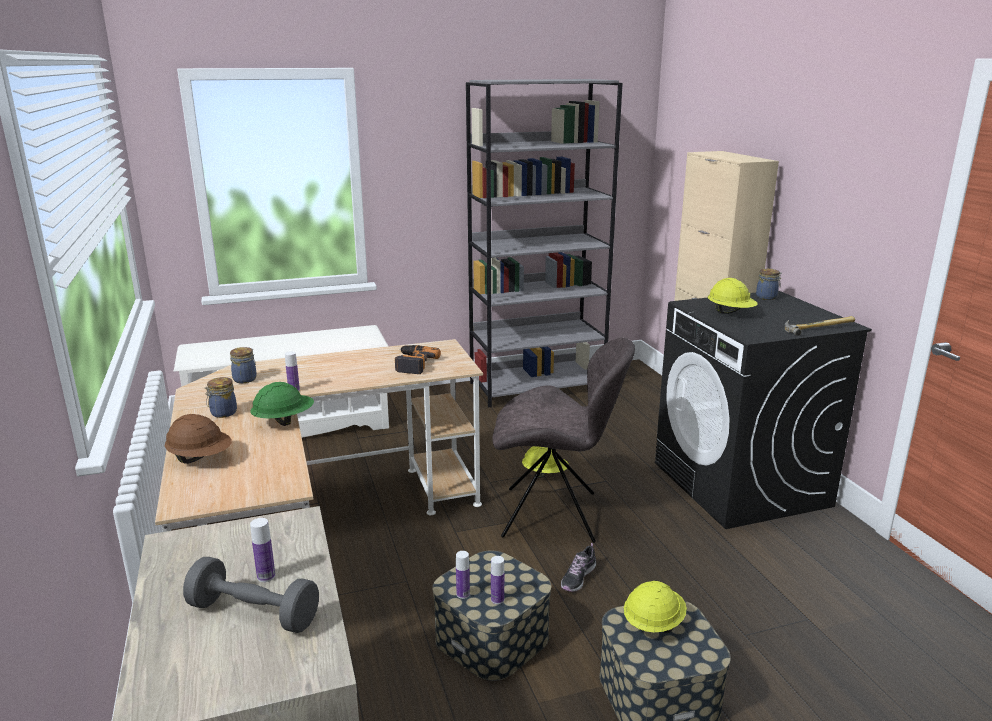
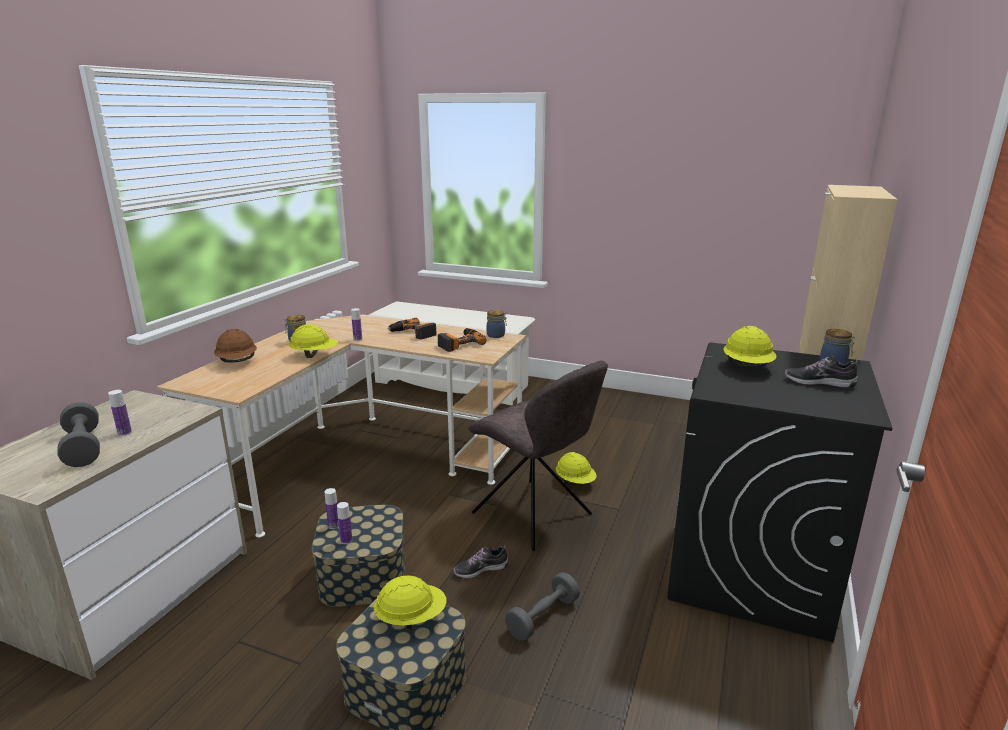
camera: 40 degrees right, 0 degrees up
(246, 379) = (348, 325): jar -> jar (496, 335)
(284, 421) = (315, 355): green hard hat -> yellow hard hat
(342, 367) = (412, 333): none -> power drill
(537, 386) = (675, 412): grey bookcase -> none
(672, 586) = (542, 617): none -> grey dumbbell
(786, 312) = (819, 382): none -> shoe
(816, 327) = (816, 406): hammer -> none

